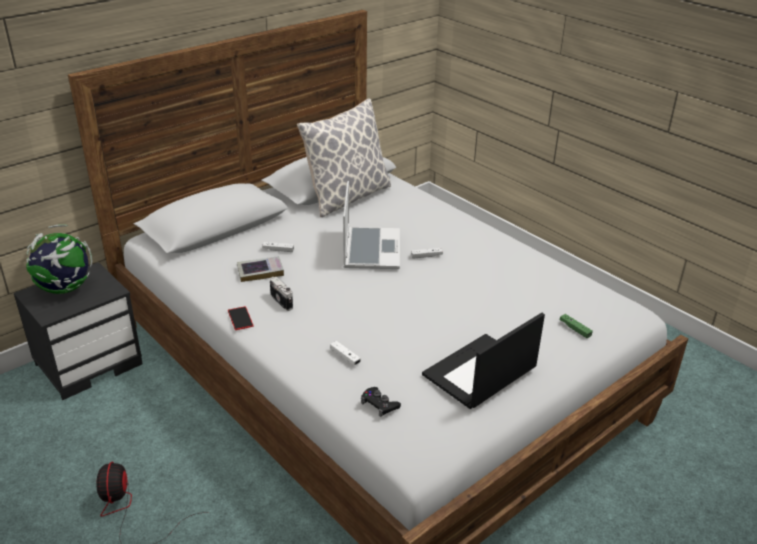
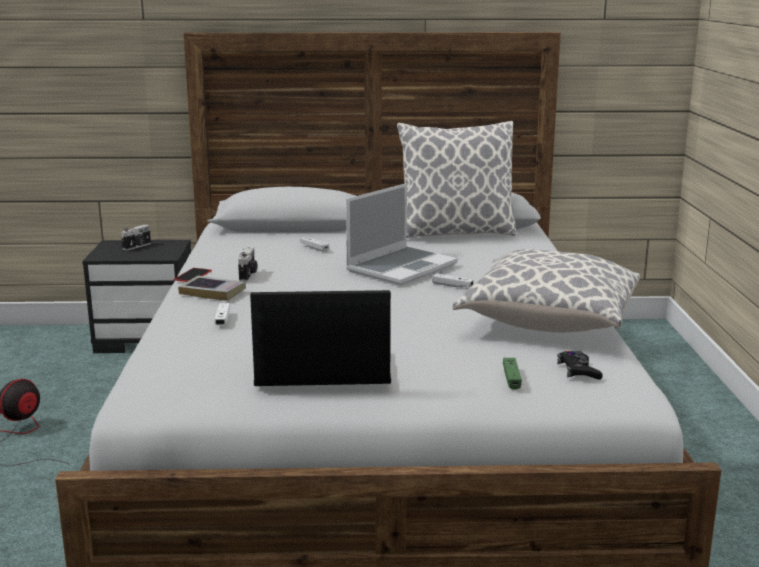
camera: 40 degrees right, 15 degrees down
(65, 289) = (137, 246): globe -> camera
(260, 272) = (269, 255): book -> book (212, 292)
(379, 404) = (180, 354): black game controller -> black game controller (578, 371)
(523, 269) = (548, 322): none -> pillow

